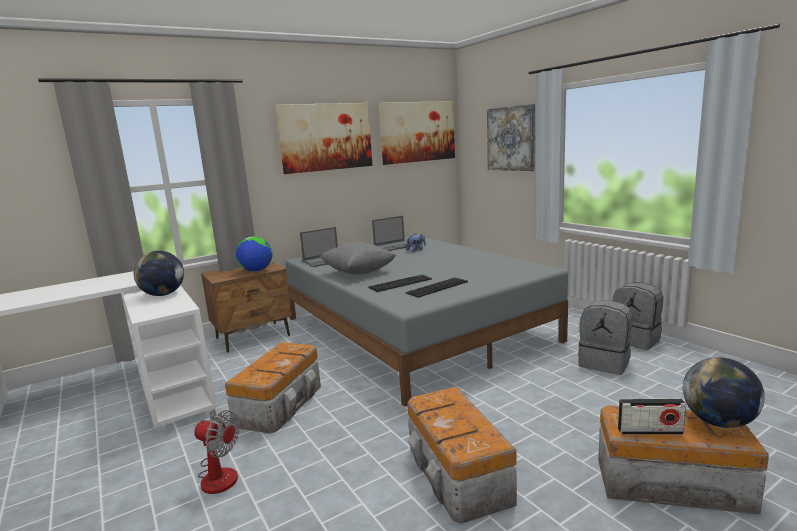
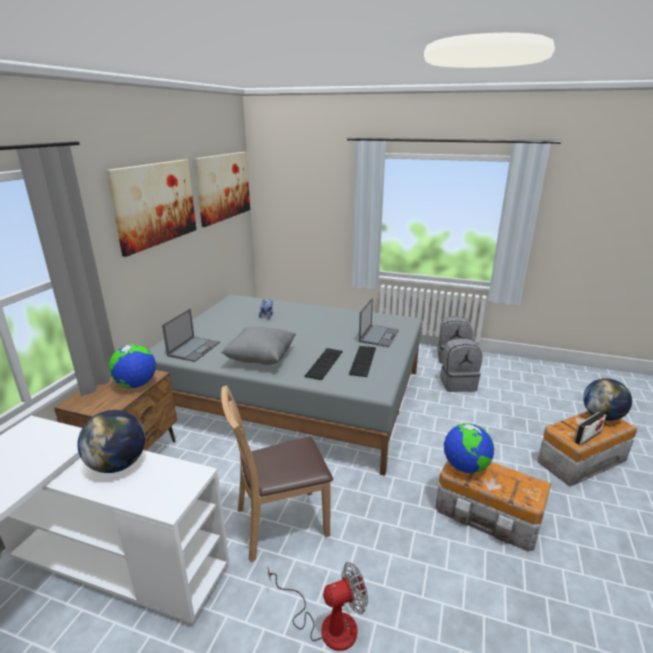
camera: 40 degrees left, 10 degrees up
(281, 404) = (281, 523): storage box -> brown chair
(395, 246) = (236, 313): laptop -> laptop (379, 335)
(440, 401) = (465, 467): none -> globe
(511, 138) = (318, 195): picture -> none

